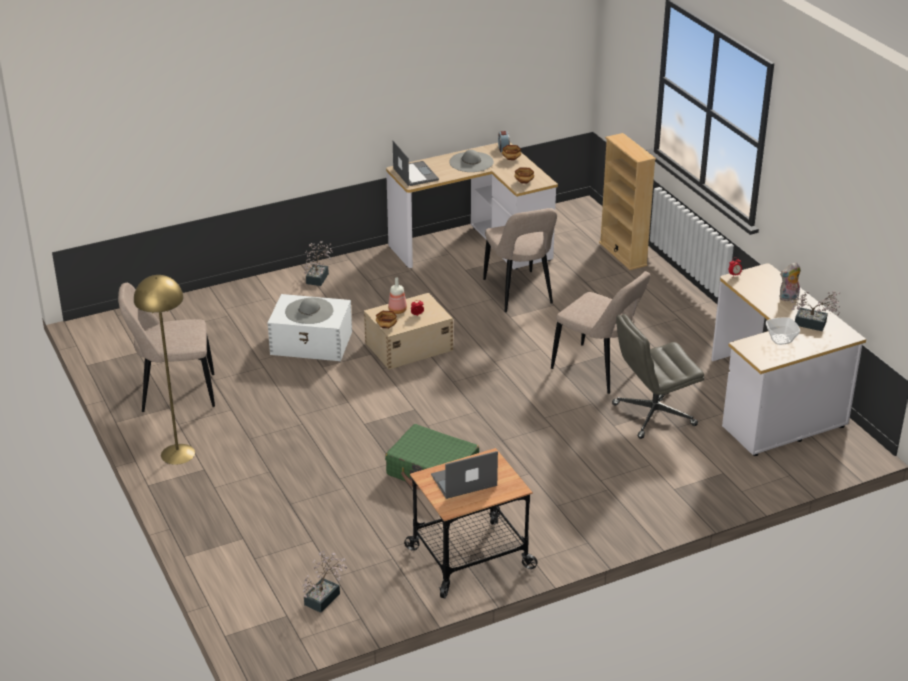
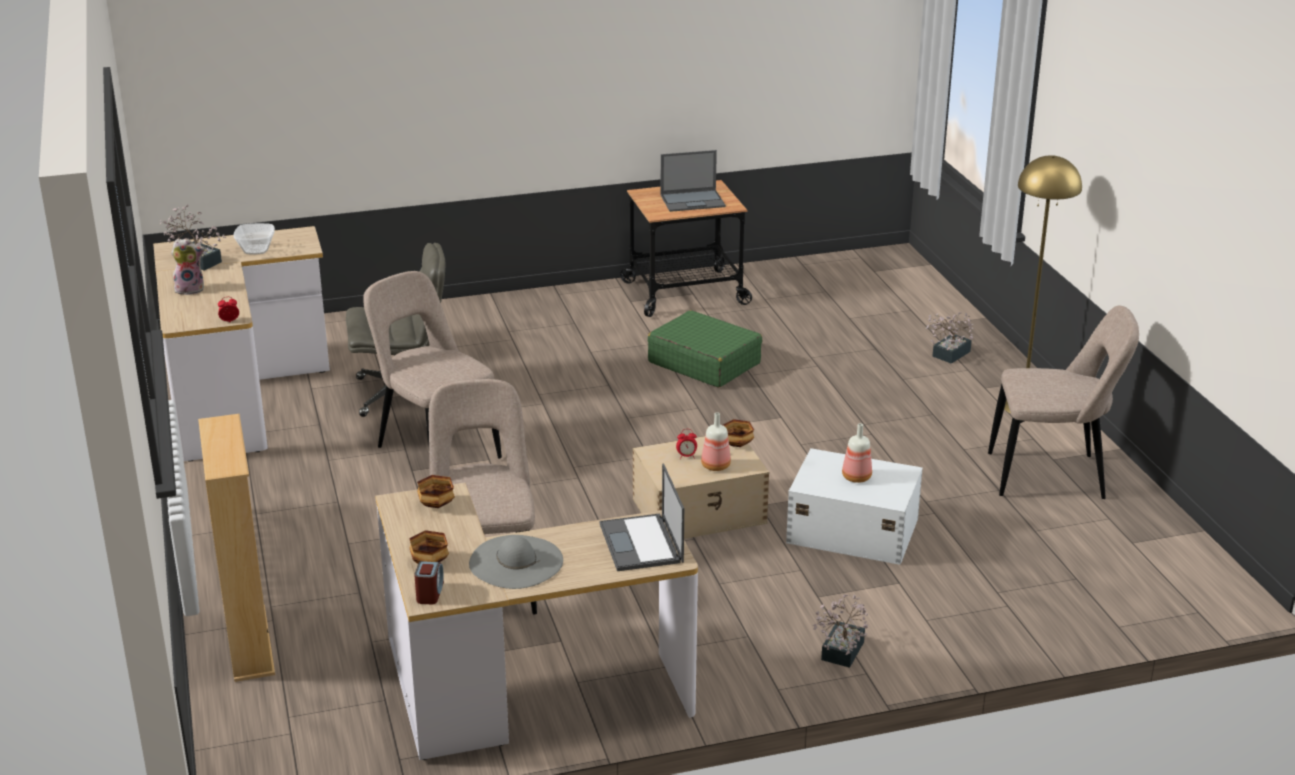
camera: 170 degrees left, 5 degrees down
(309, 311) = (856, 478): grey hat -> bottle
(325, 597) = (836, 279): potted plant -> potted plant (948, 355)

